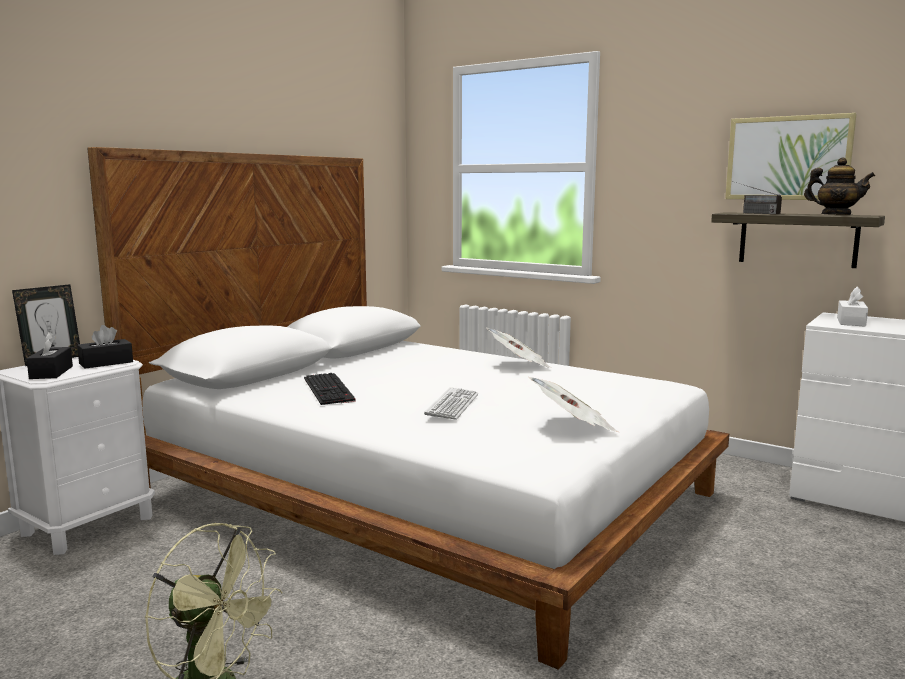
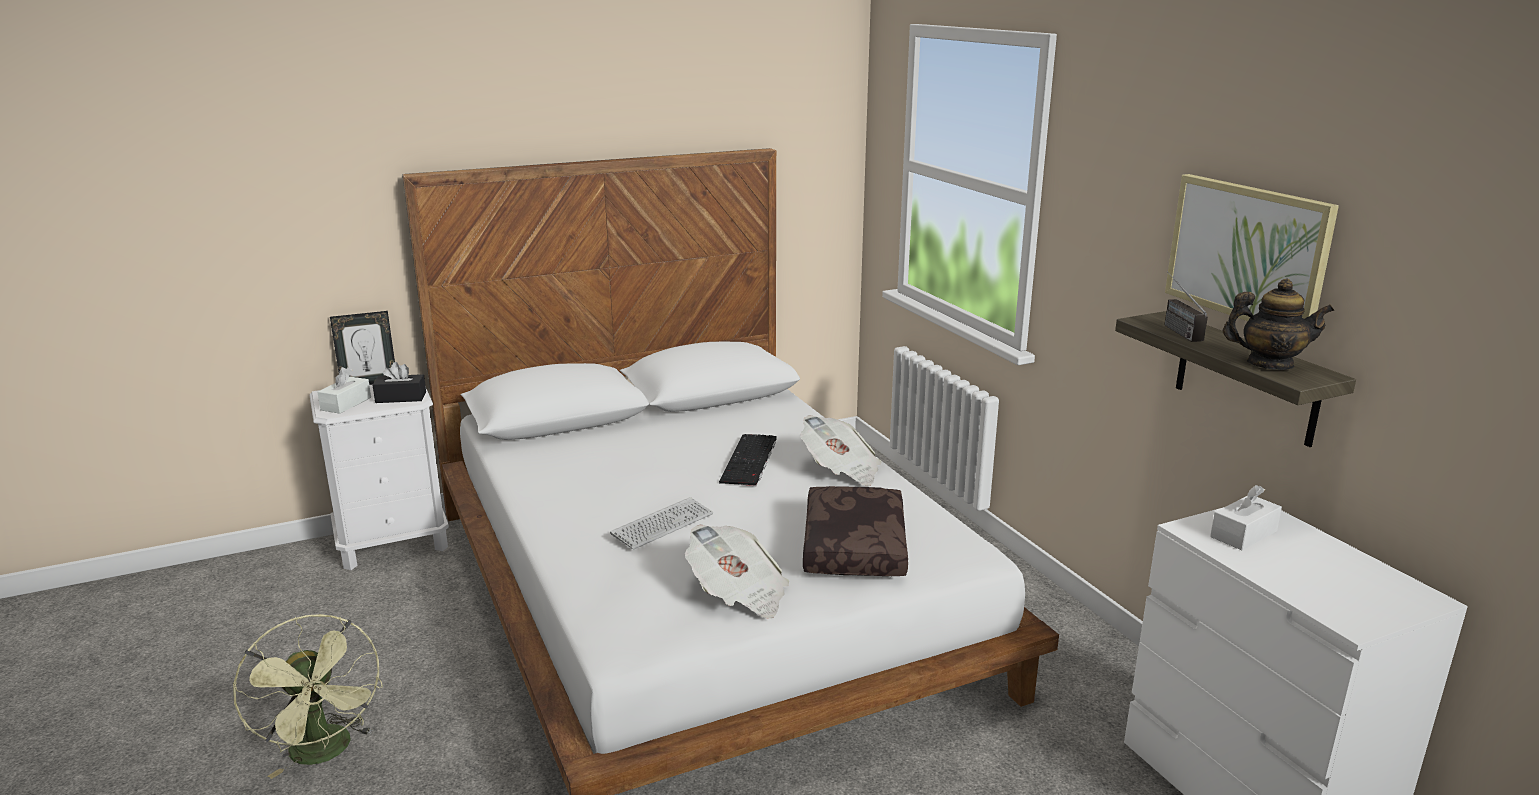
camera: 30 degrees right, 10 degrees up
(51, 372) = (346, 404): black tissue box -> white tissue box
(330, 389) = (593, 465): keyboard -> keyboard (750, 460)
(596, 394) = (852, 546): none -> brown pillow
(836, 215) = (1269, 364): teapot -> teapot turned 45 degrees counterclockwise

